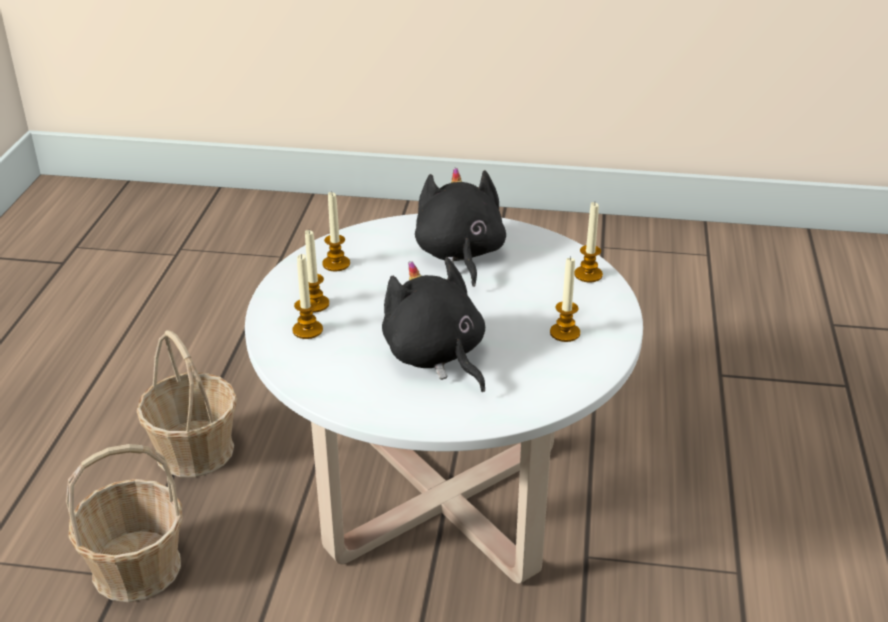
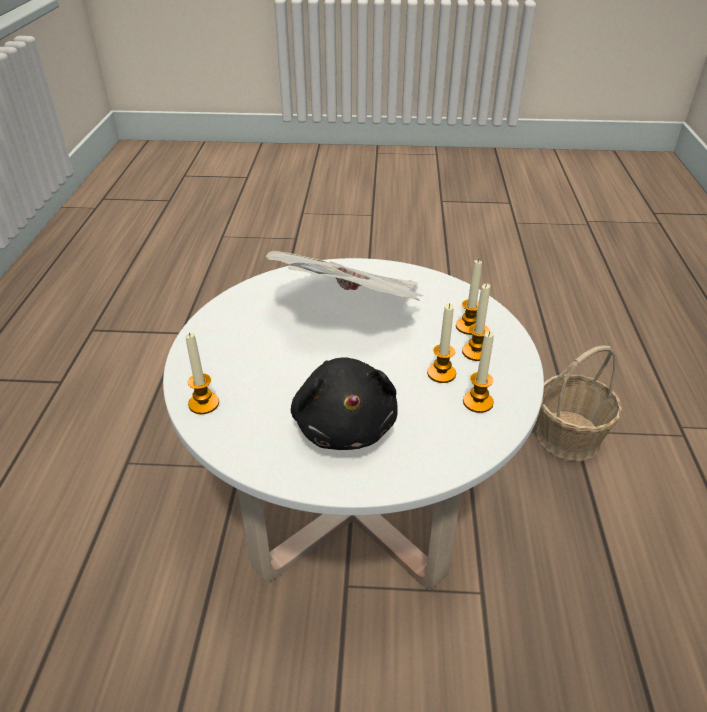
camera: 175 degrees right, 5 degrees up
(195, 450) = (597, 547): basket -> none
(436, 356) = (353, 310): black plush toy -> newspaper
(565, 333) = (243, 336): candle -> candle (441, 373)

